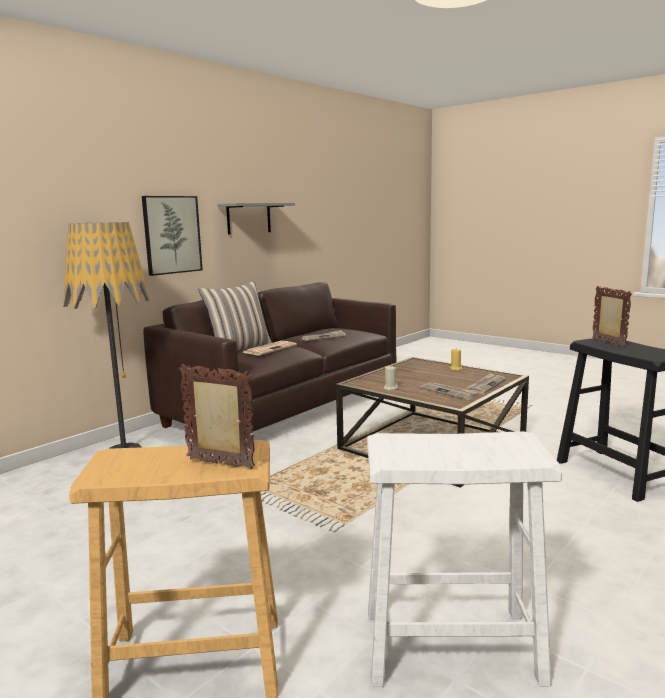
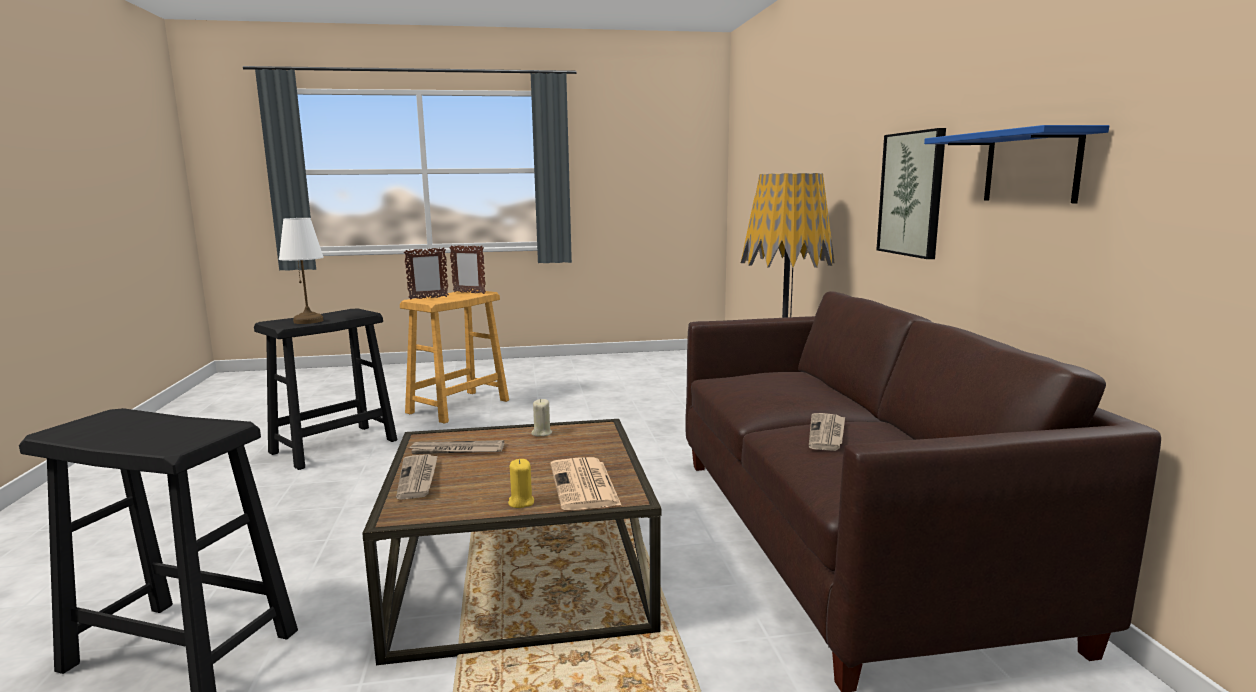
camera: 130 degrees right, 0 degrees up
(239, 349) = (823, 384): pillow -> none
(248, 218) = (1031, 167): grey shelf -> blue shelf
(270, 349) = (776, 387): newspaper -> newspaper (584, 485)
(450, 645) = (335, 446): white stool -> black stool
(478, 441) = (309, 321): none -> white table lamp
(608, 343) = (181, 431): picture frame -> picture frame (469, 293)

